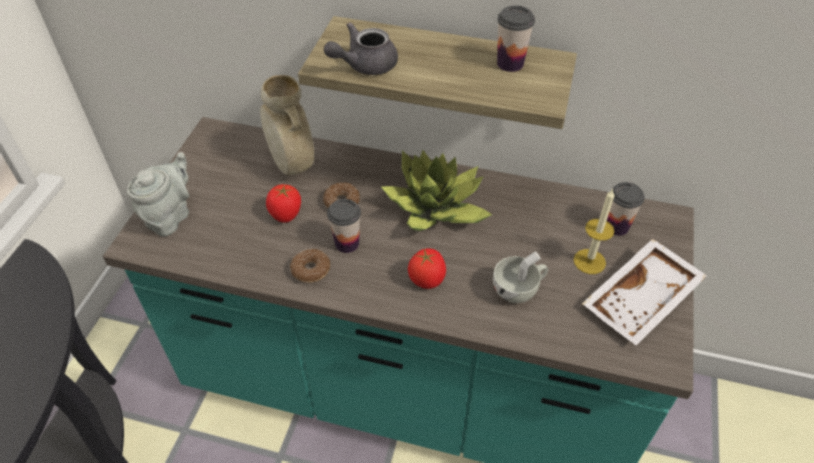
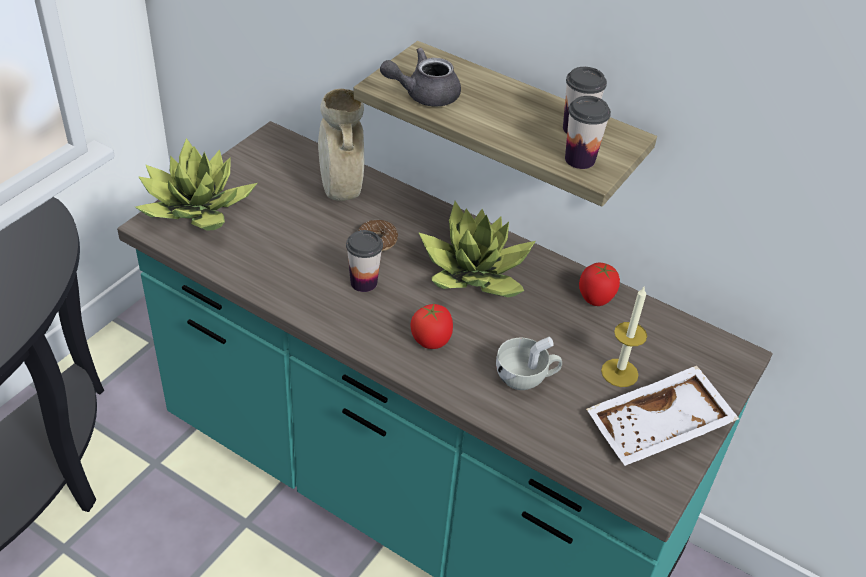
camera: 15 degrees right, 5 degrees down
(170, 216) = (197, 209): grey teapot -> potted plant
(286, 215) = (313, 238): tomato -> tomato (595, 298)
(311, 270) = (315, 297): donut -> none
(616, 226) = (669, 347): cup -> cup (580, 159)

